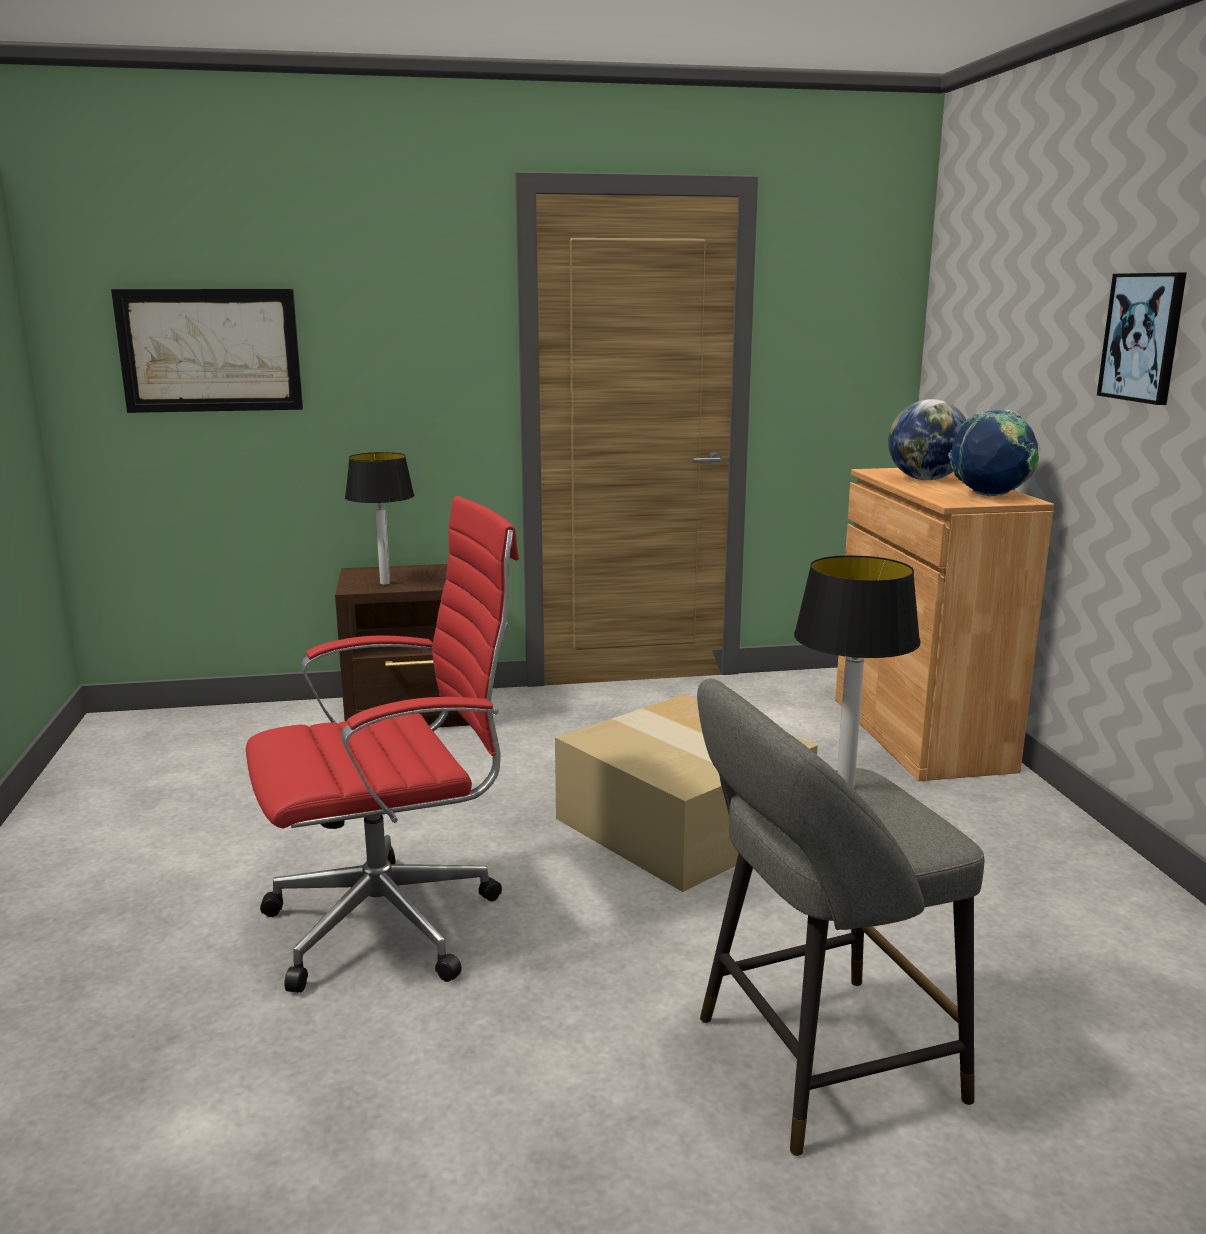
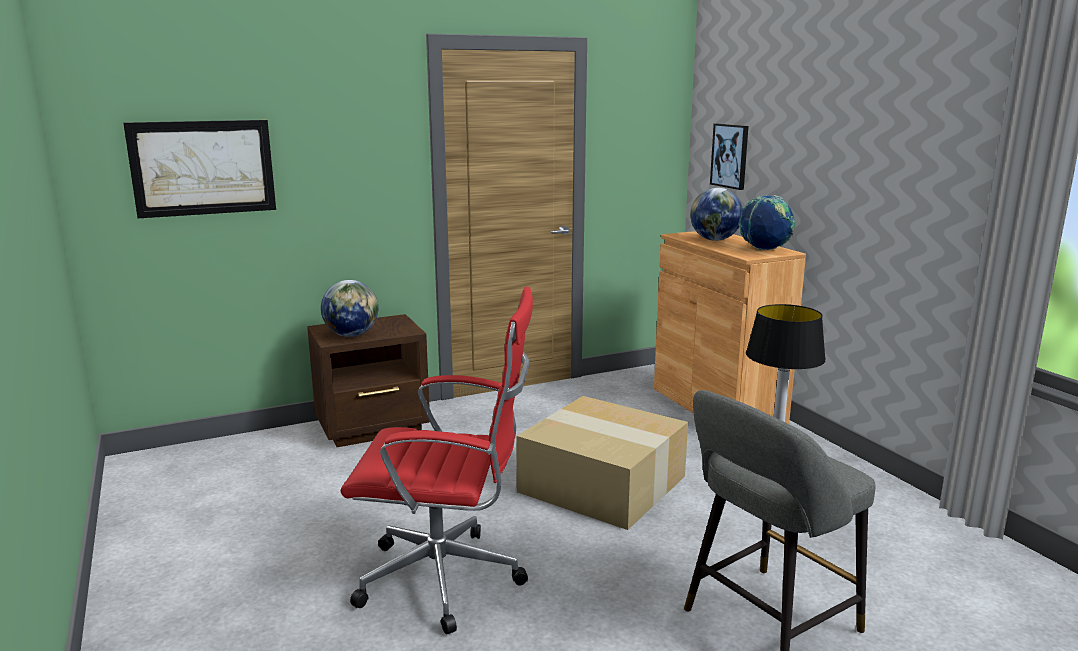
camera: 15 degrees left, 0 degrees up
(385, 583) = (352, 335): table lamp -> globe
(395, 922) = (448, 579): red office chair -> red office chair turned 45 degrees clockwise
(1143, 337) = (864, 151): picture -> picture (730, 156)

